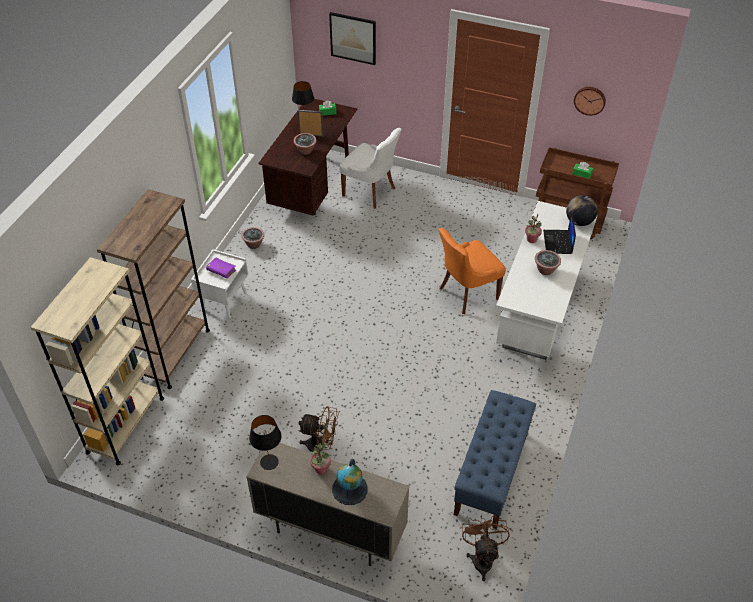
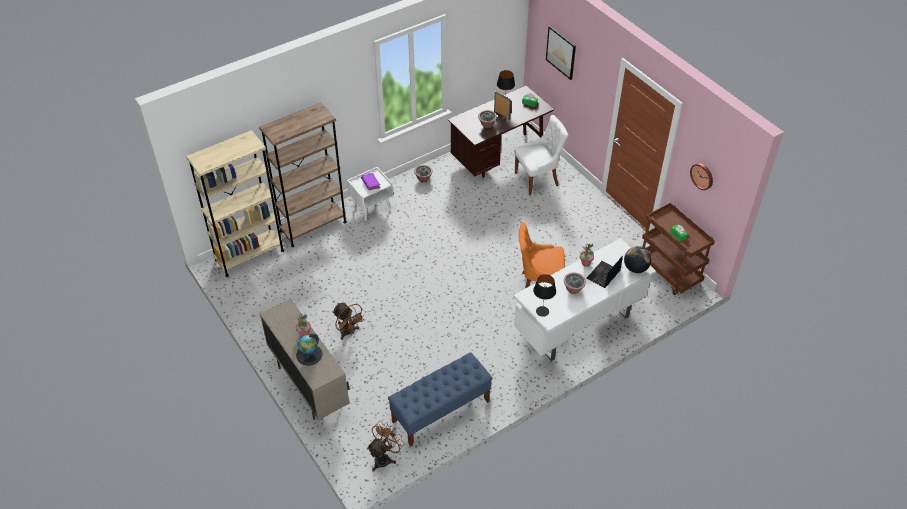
camera: 35 degrees right, 0 degrees up
(269, 462) = (279, 313): black table lamp -> black table lamp (542, 311)
(370, 192) = (538, 179): white chair -> white chair turned 90 degrees counterclockwise

